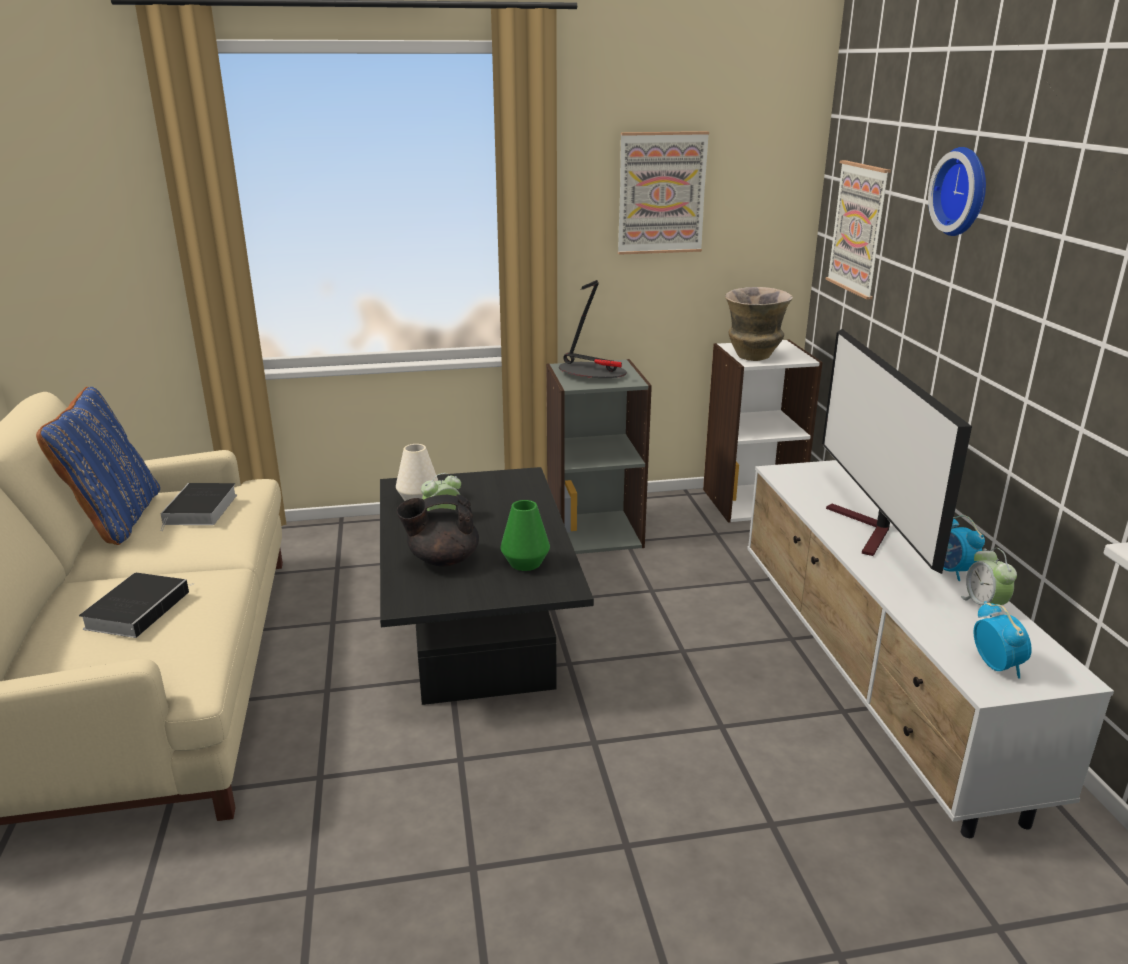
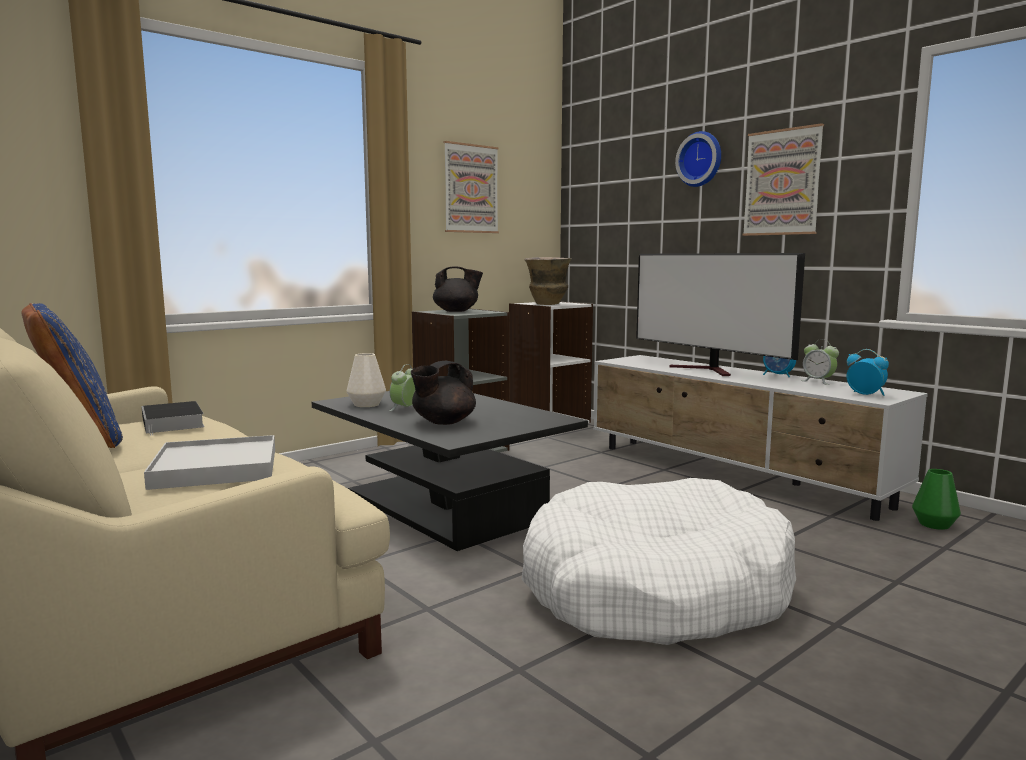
camera: 30 degrees left, 15 degrees down
(138, 608) = (215, 468): book -> white tray
(525, 563) = (510, 415): green vase -> green vase (934, 524)
(541, 842) = (655, 590): none -> white dog bed
(592, 373) = (457, 311): table lamp -> black teapot
(858, 228) = (605, 209): picture -> picture (782, 182)

